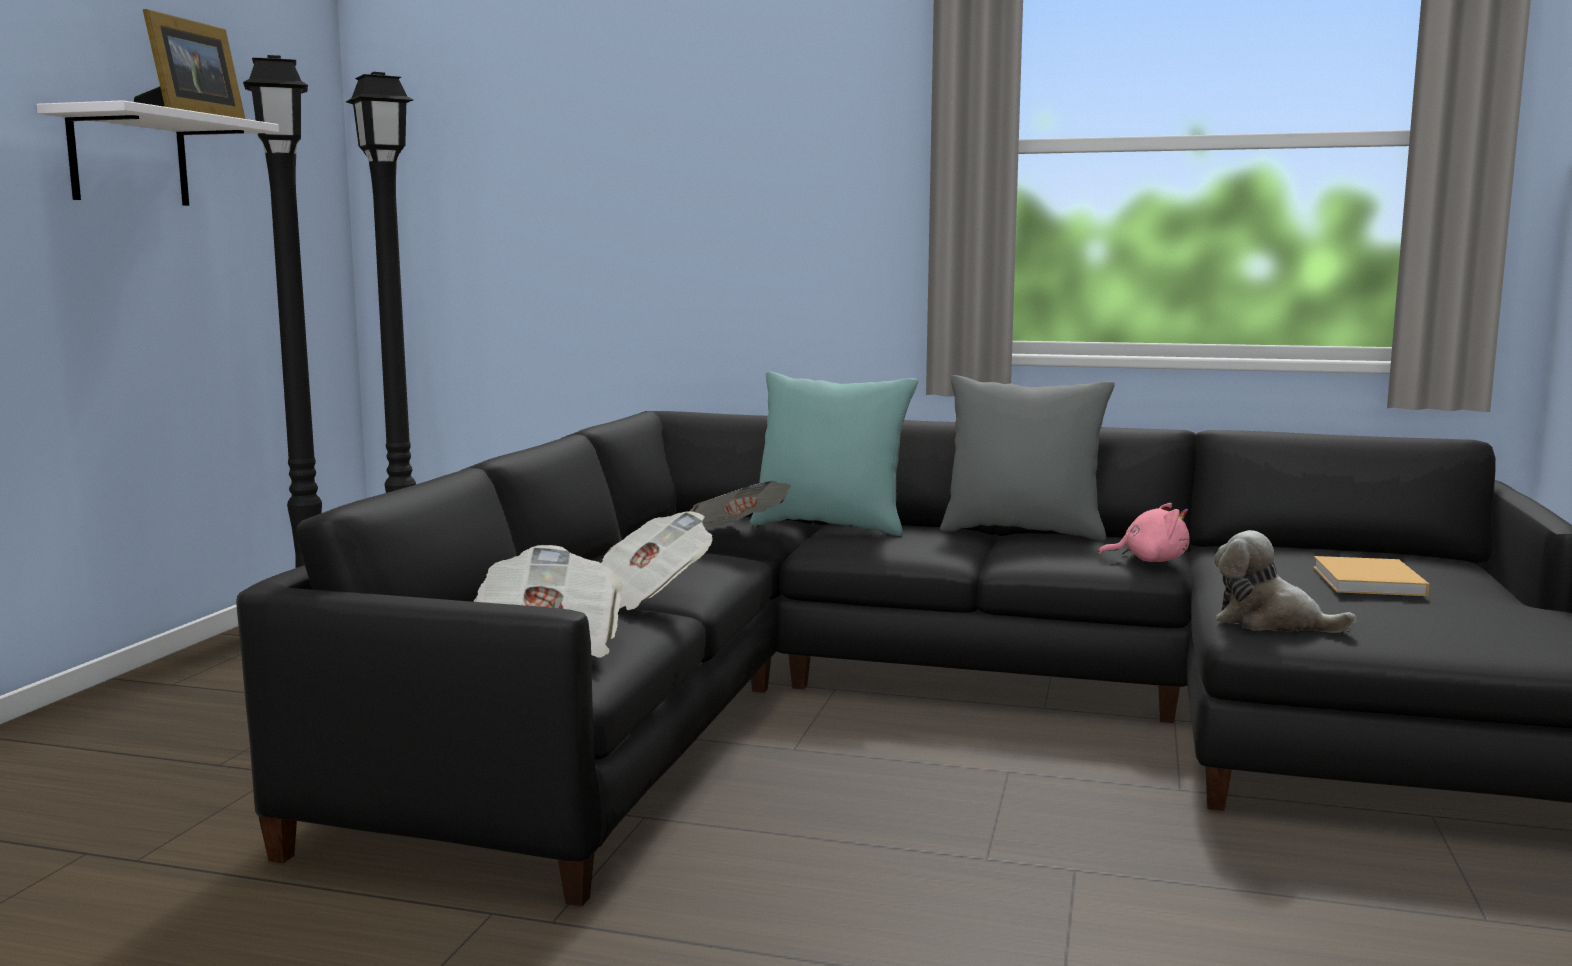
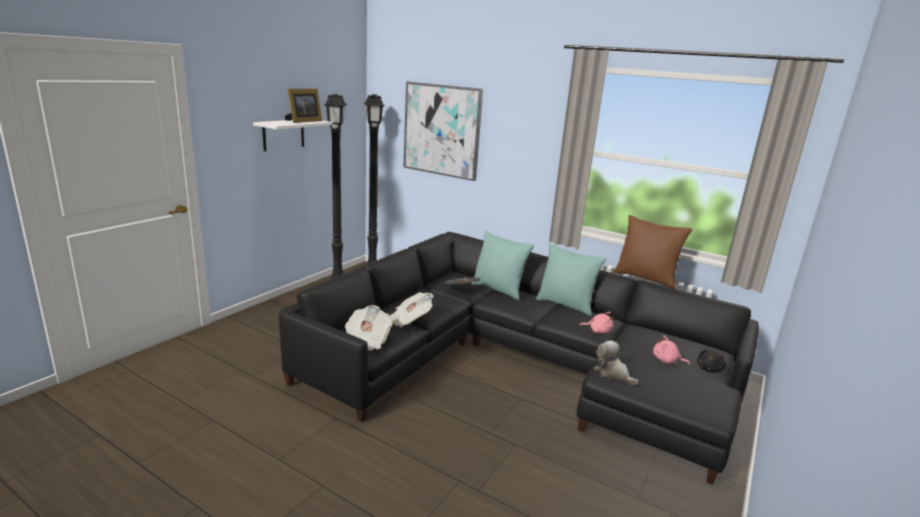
camera: 15 degrees right, 10 degrees up
(581, 154) = (441, 130): none -> picture
(1023, 532) = (565, 305): grey pillow -> turquoise pillow
(1210, 428) = (645, 278): none -> brown pillow
(1369, 582) = (667, 361): beige book -> pink plush toy
(1471, 585) = (709, 369): none -> black plush toy

